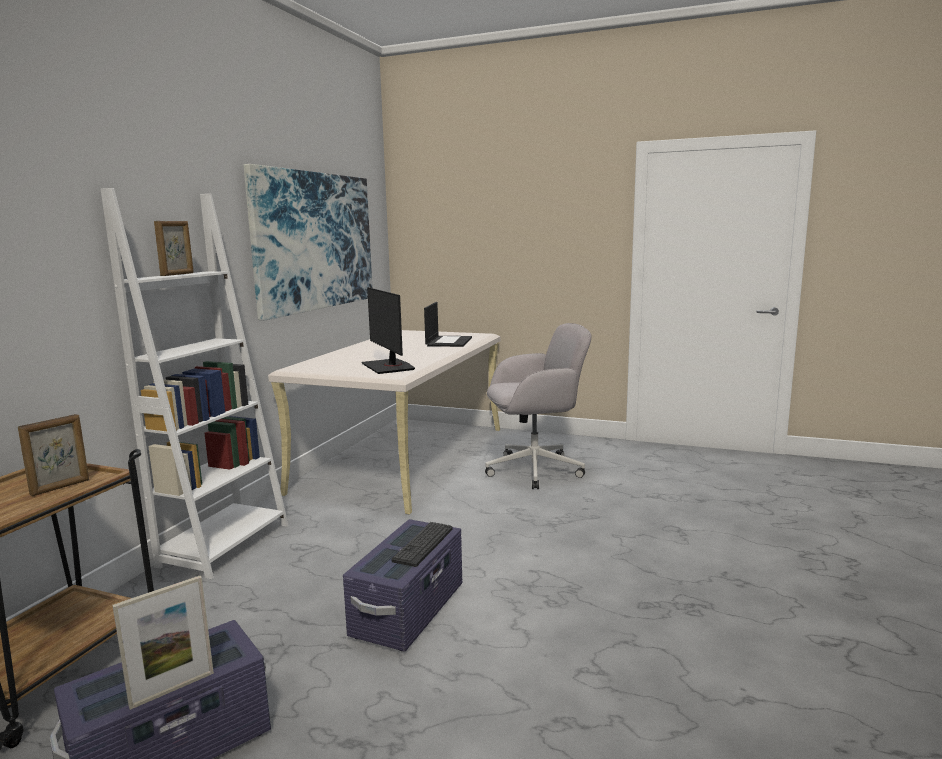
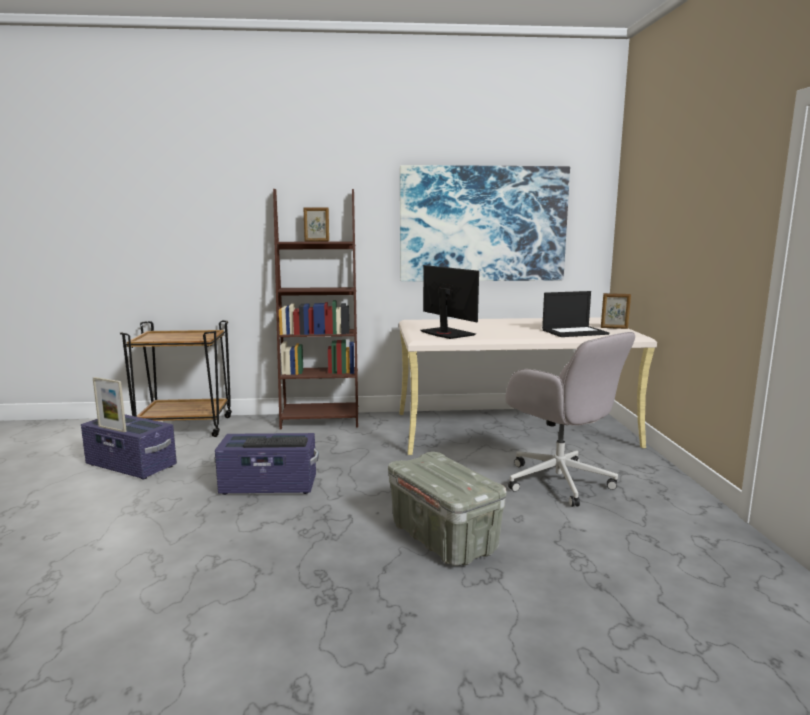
camera: 65 degrees right, 0 degrees up
(60, 487) = (188, 339): picture frame -> picture frame (614, 328)
(224, 545) = (320, 420): white bookcase -> brown bookcase
(388, 367) = (446, 333): monitor -> monitor turned 105 degrees clockwise
(605, 535) = (442, 538): none -> grey storage box

